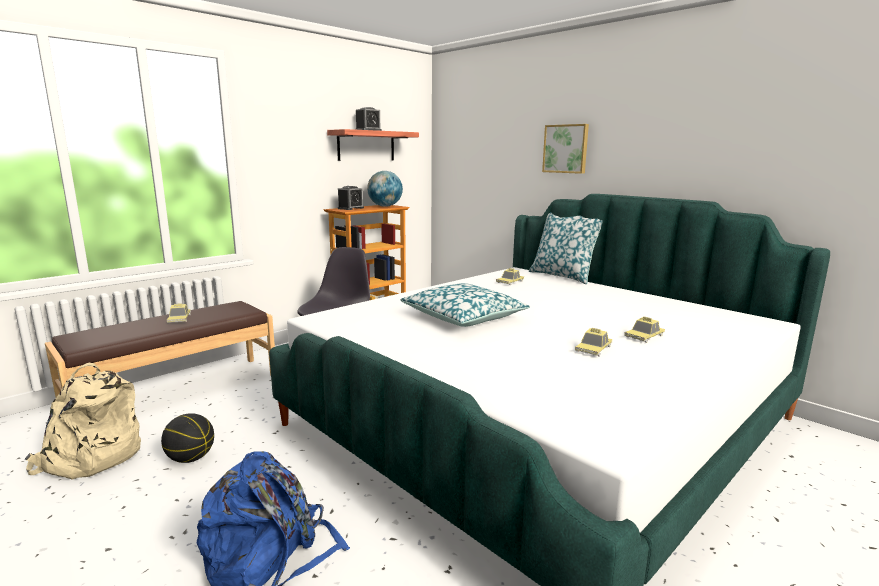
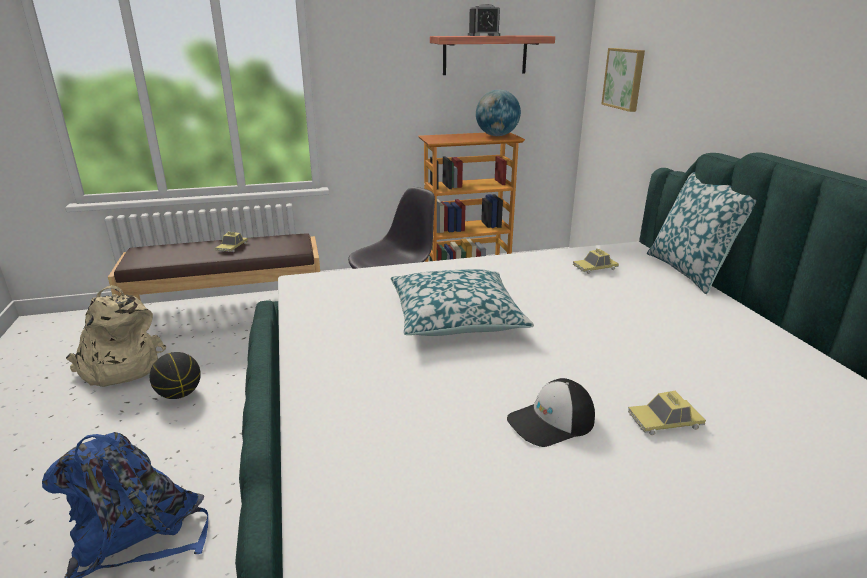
camera: 30 degrees right, 10 degrees up
(350, 208) = (449, 137): alarm clock -> none
(566, 149) = (740, 72): picture -> picture (624, 79)
(593, 349) = (551, 422): toy car -> cap

